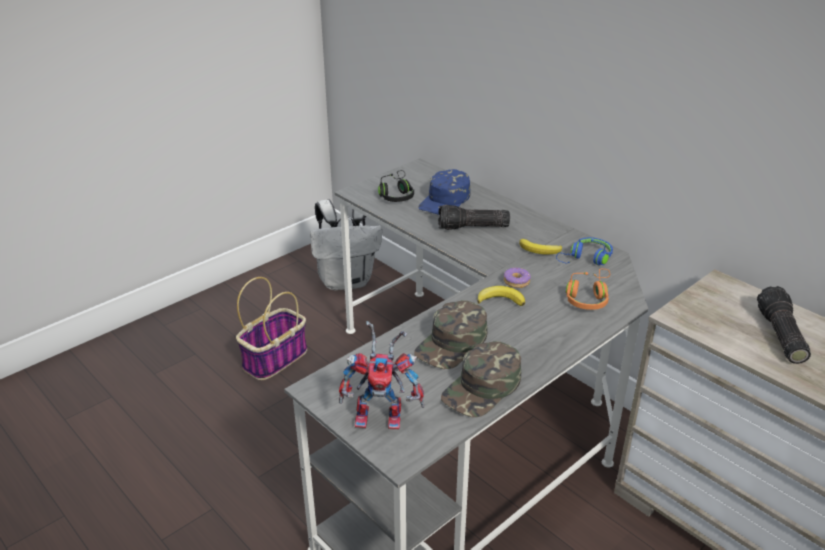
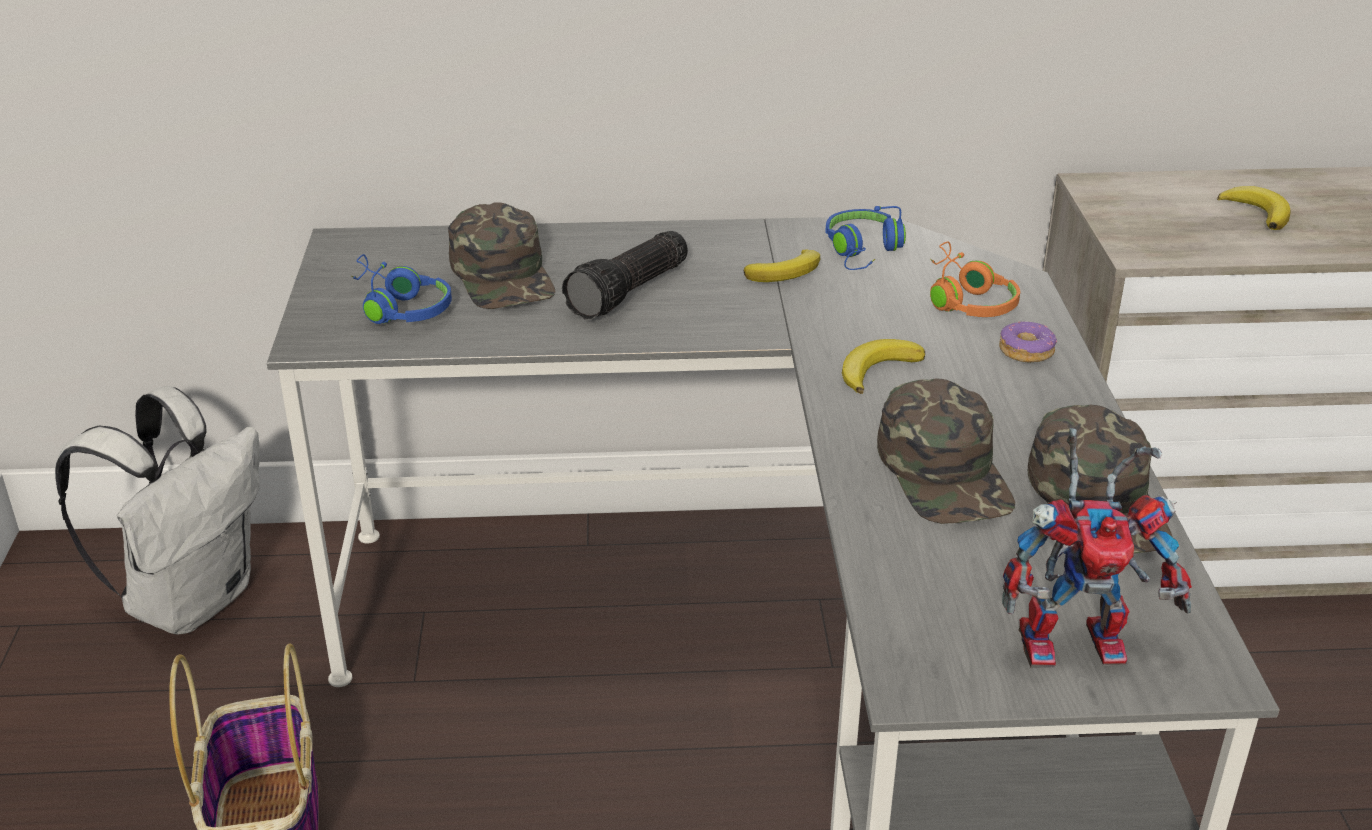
camera: 50 degrees left, 0 degrees up
(383, 416) = (1078, 639): toy robot -> toy robot turned 45 degrees clockwise
(396, 194) = (398, 307): black headphones -> blue headphones
(445, 201) = (504, 275): blue cap -> green cap
(516, 282) = (846, 333): donut -> donut (1026, 351)
(779, 335) = (1257, 212): flashlight -> banana

